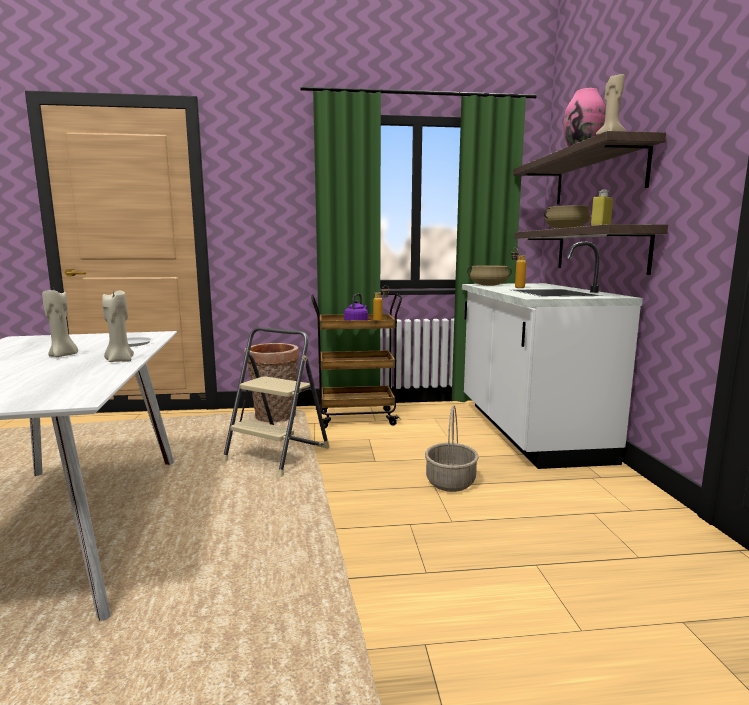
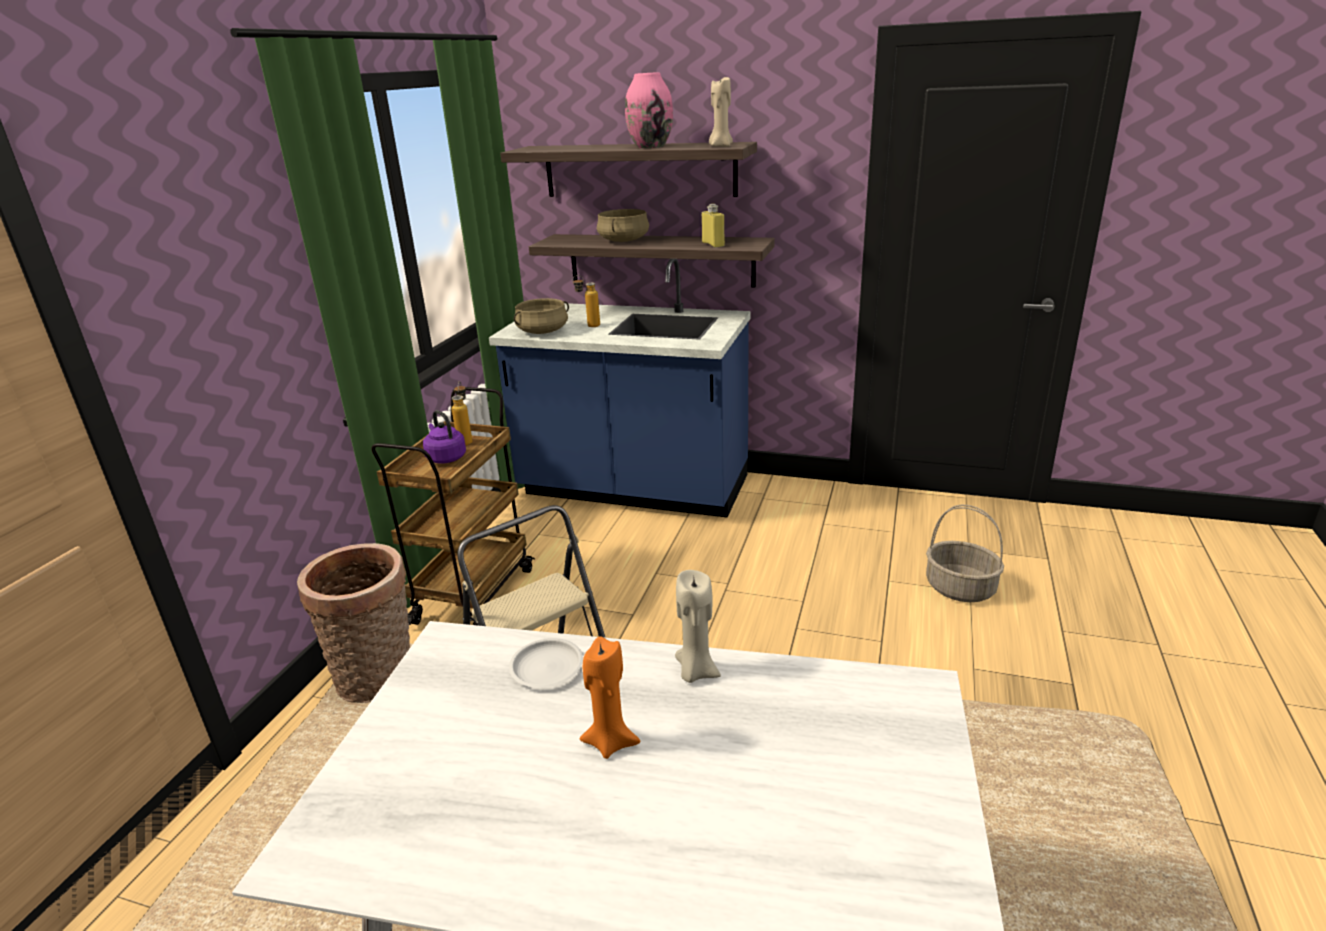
camera: 65 degrees left, 15 degrees up
(63, 356) = (610, 742): beige candle -> orange candle
(451, 482) = (723, 577): basket -> basket (961, 588)
(527, 431) = (634, 489): white counter -> blue counter

